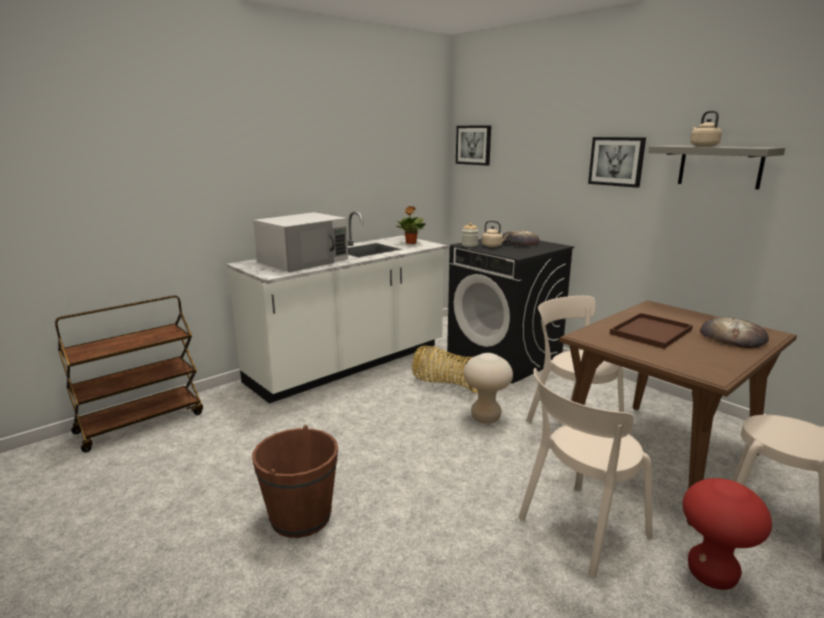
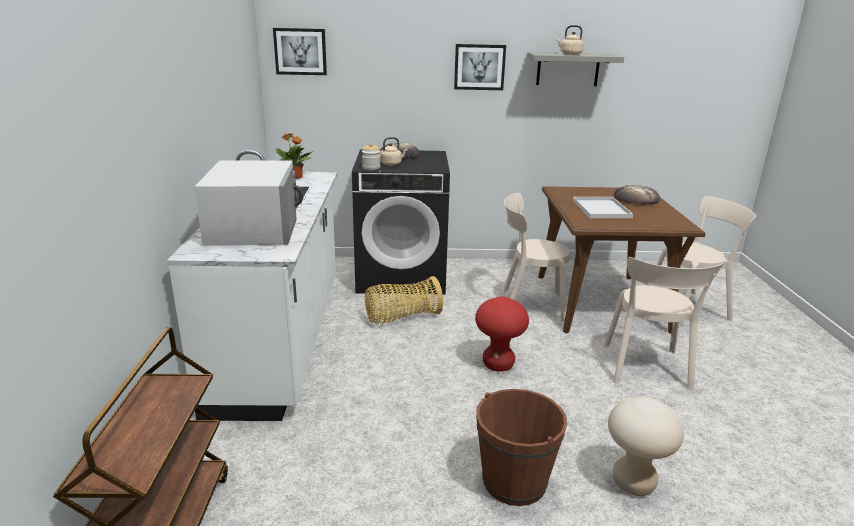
camera: 50 degrees left, 5 degrees up
(485, 417) = (478, 329): beige stool -> beige stool (633, 483)
(650, 331) = (600, 208): brown tray -> white tray
(711, 575) = (716, 353): red stool -> red stool (498, 364)

